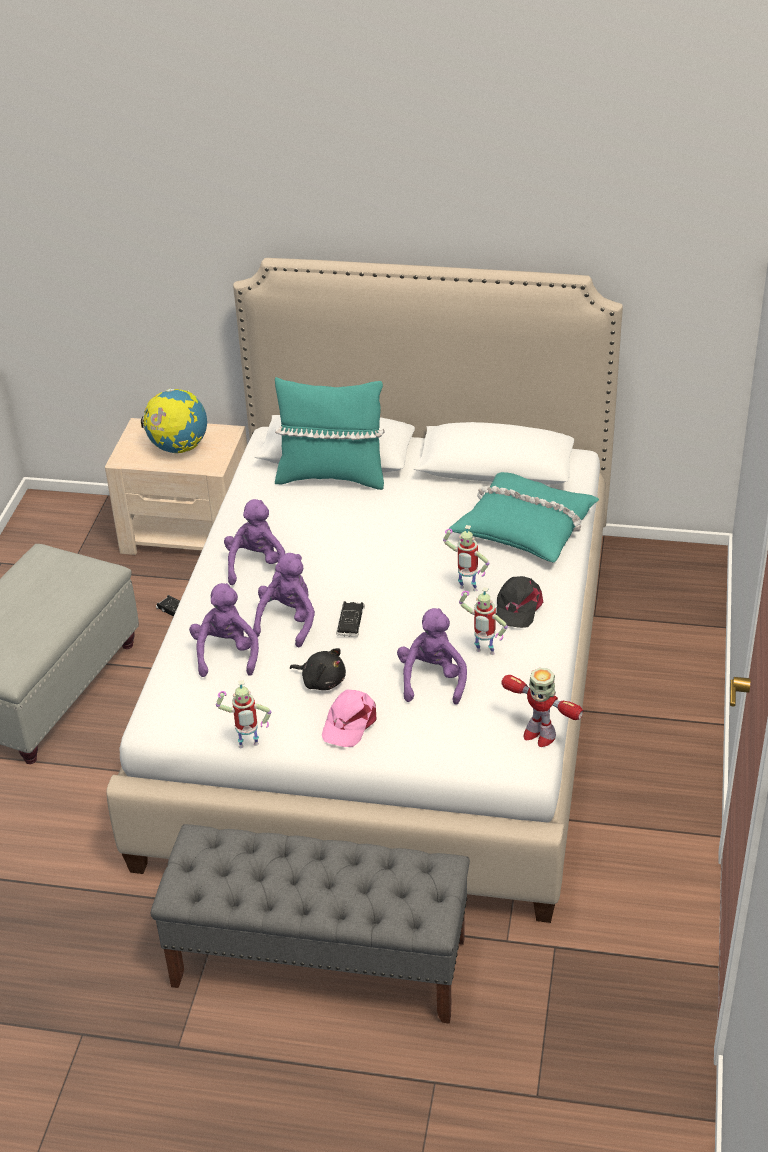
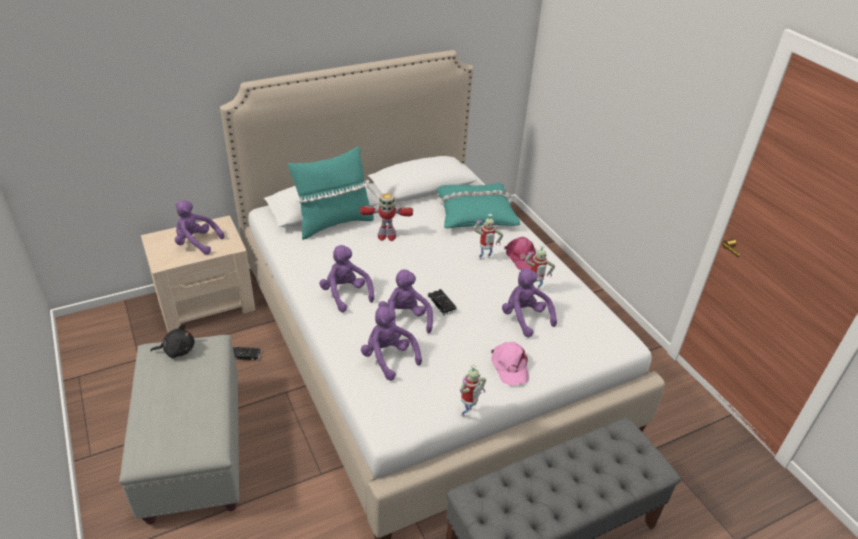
camera: 40 degrees left, 0 degrees up
(178, 448) = (196, 243): globe -> purple plush toy
(322, 681) = (464, 348): black plush toy -> black plush toy (177, 350)
(517, 607) = (521, 257): black cap -> pink cap
(538, 735) = (614, 323): toy robot -> toy robot (386, 236)

